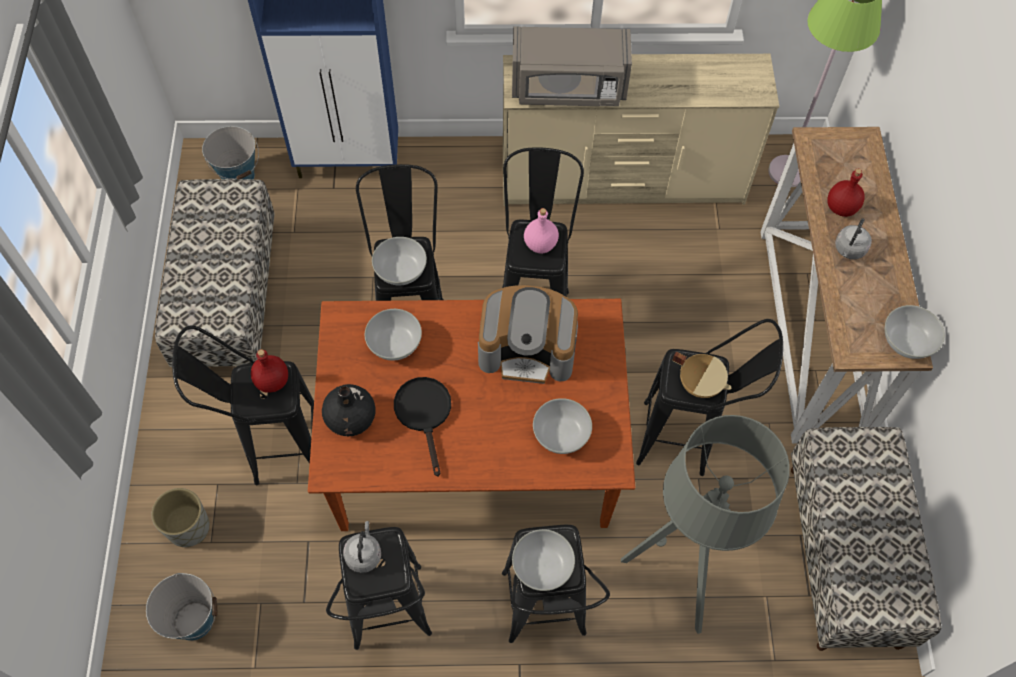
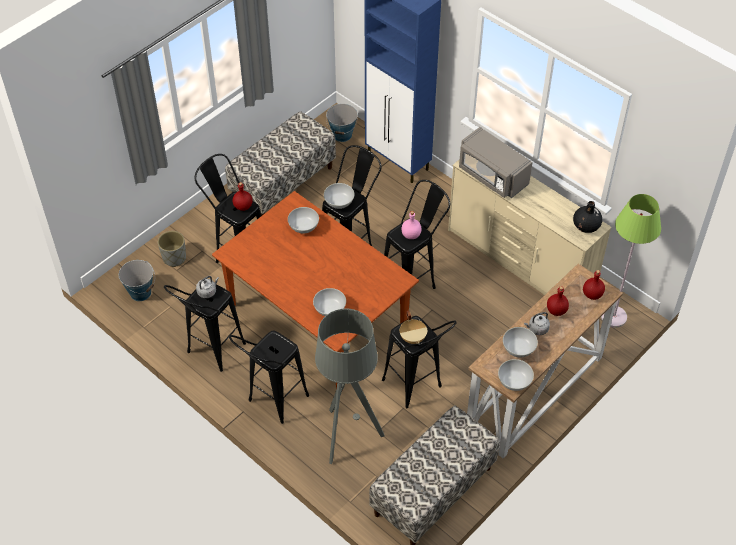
camera: 45 degrees right, 10 degrees down
(351, 418) = (256, 241): black vase -> black vase (586, 226)
(425, 414) = (285, 261): black frying pan -> none
(528, 349) = (355, 269): coffee machine -> none
(542, 567) = (267, 349): white bowl -> white bowl (518, 349)
(853, 154) = (592, 294): none -> red bottle

